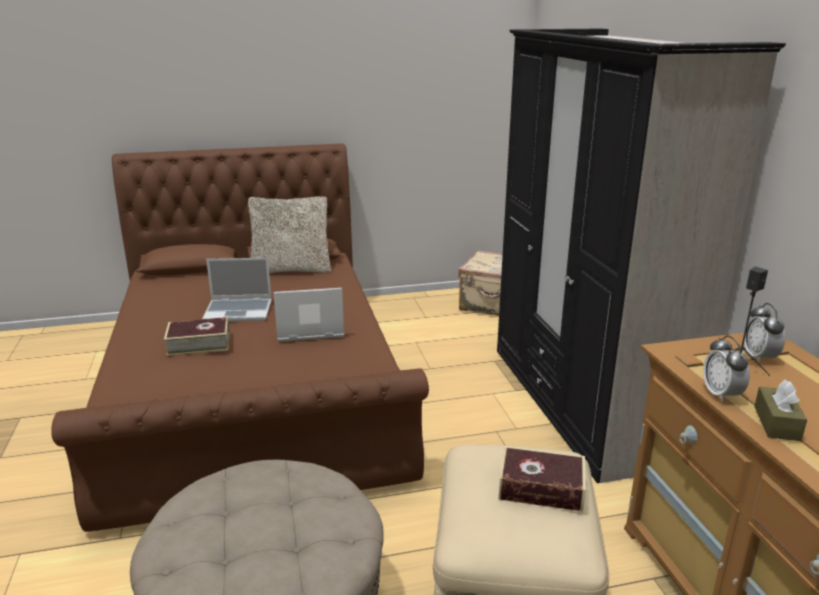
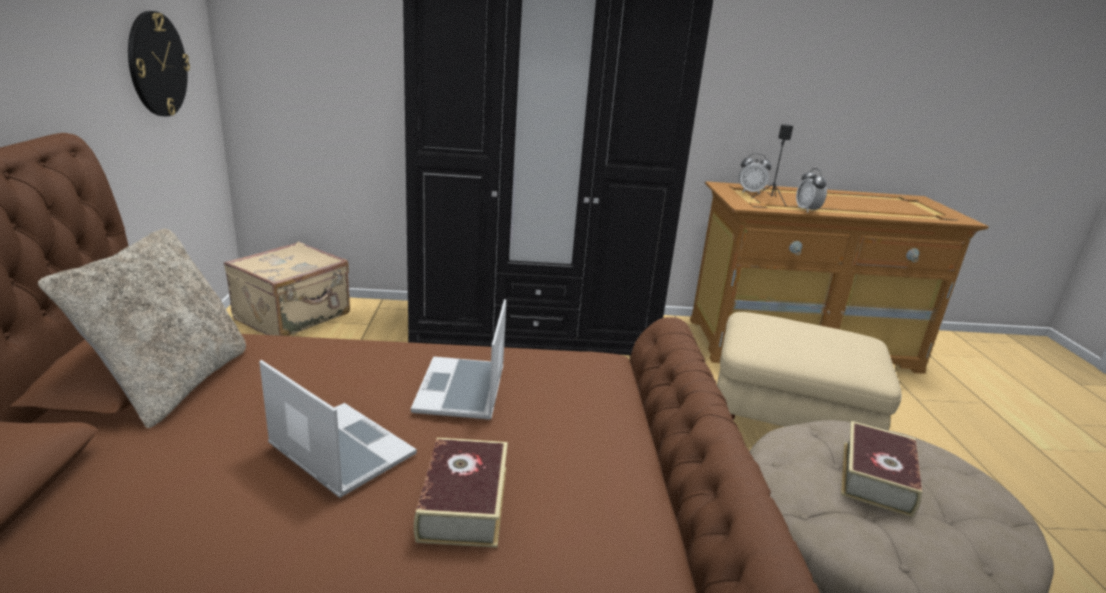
camera: 80 degrees left, 0 degrees up
(239, 311) = (339, 451): laptop -> laptop turned 60 degrees counterclockwise
(452, 114) = (157, 64): none -> wall clock
(541, 488) = (801, 329): book -> book (876, 478)
(721, 394) = (807, 210): alarm clock -> alarm clock turned 75 degrees clockwise
(776, 423) = (838, 209): brown tissue box -> none

